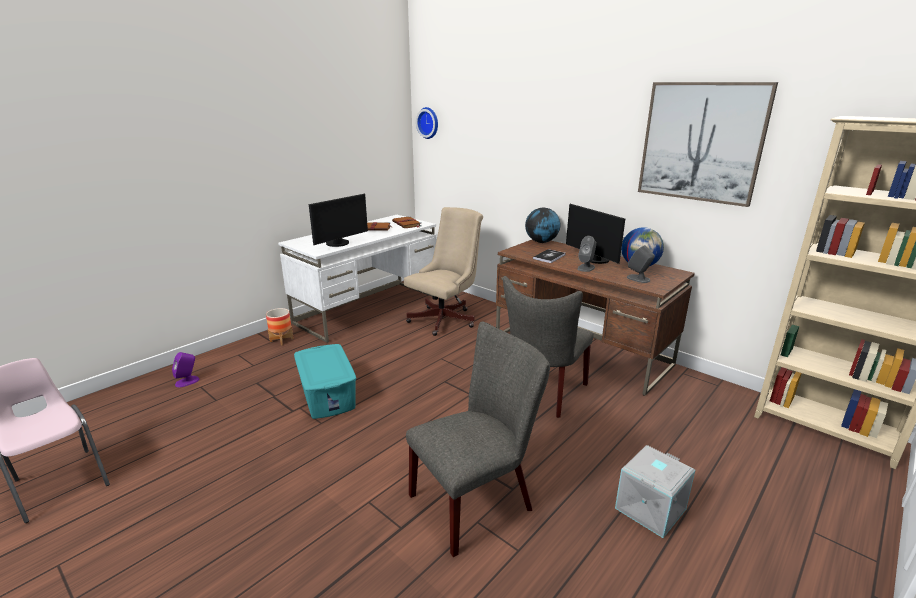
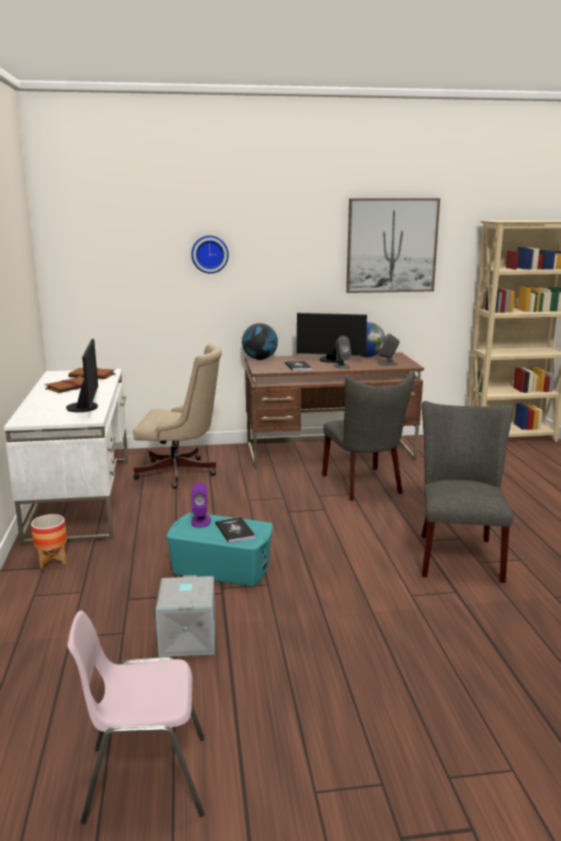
camera: 50 degrees left, 5 degrees down
(187, 381) = (39, 644): purple speaker -> purple speaker (201, 521)
(326, 370) = (235, 531): none -> book
(429, 123) = (68, 248): wall clock -> wall clock (209, 254)
(446, 319) = (181, 473): beige office chair -> beige office chair turned 105 degrees clockwise
(649, 508) = (523, 507): grey storage box -> grey storage box (187, 638)

